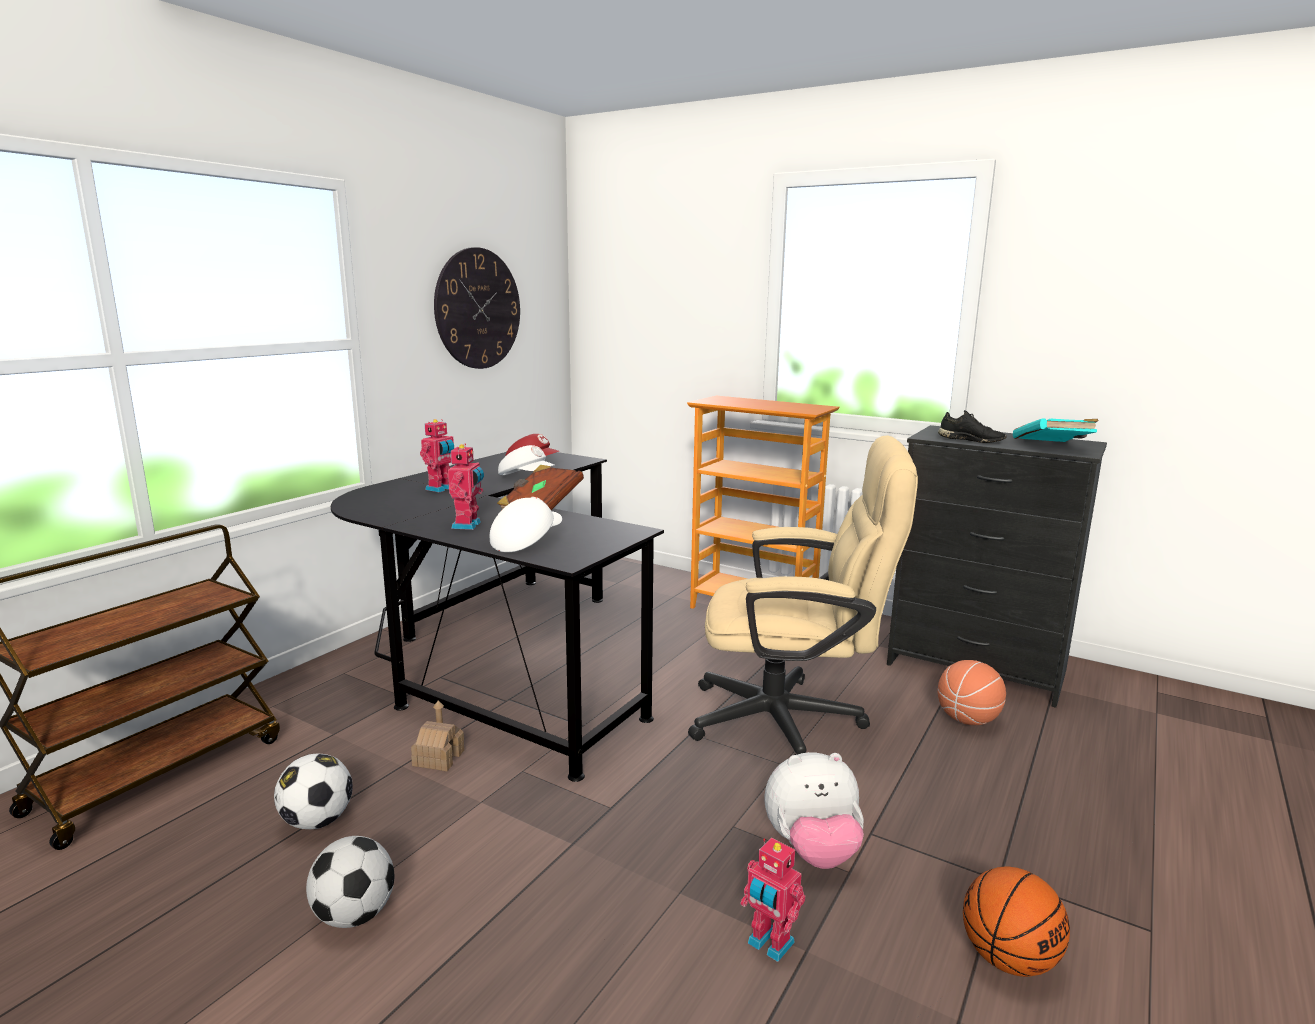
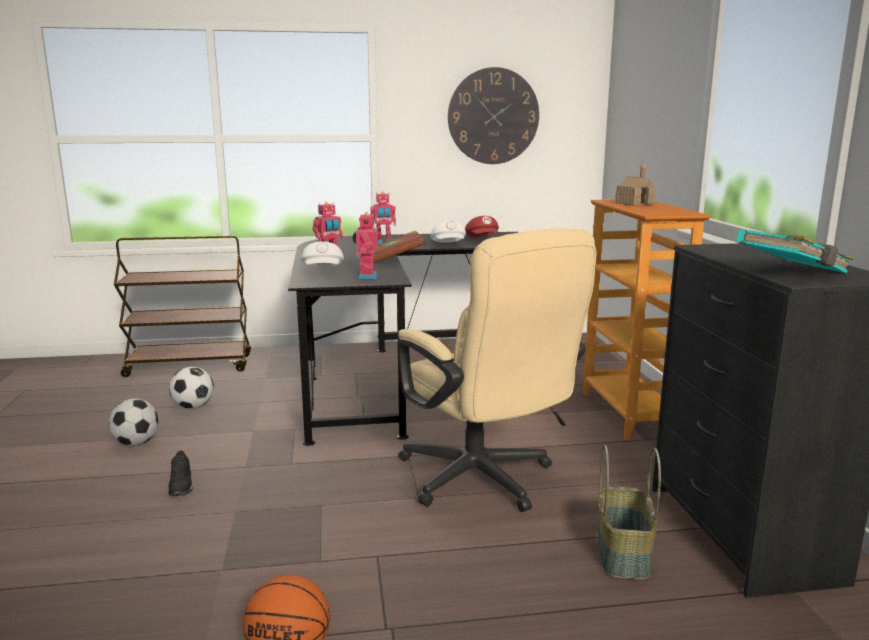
camera: 50 degrees right, 0 degrees up
(438, 758) = (278, 406): toy house -> toy house (634, 204)
(526, 541) = (323, 271): white cap -> white cap turned 90 degrees clockwise
(769, 945) = (215, 555): toy robot -> toy robot (366, 276)
(812, 851) = (327, 540): plush toy -> none
(967, 719) = (624, 554): basketball -> basket
(971, 440) = (733, 255): black shoe -> black shoe (182, 484)

